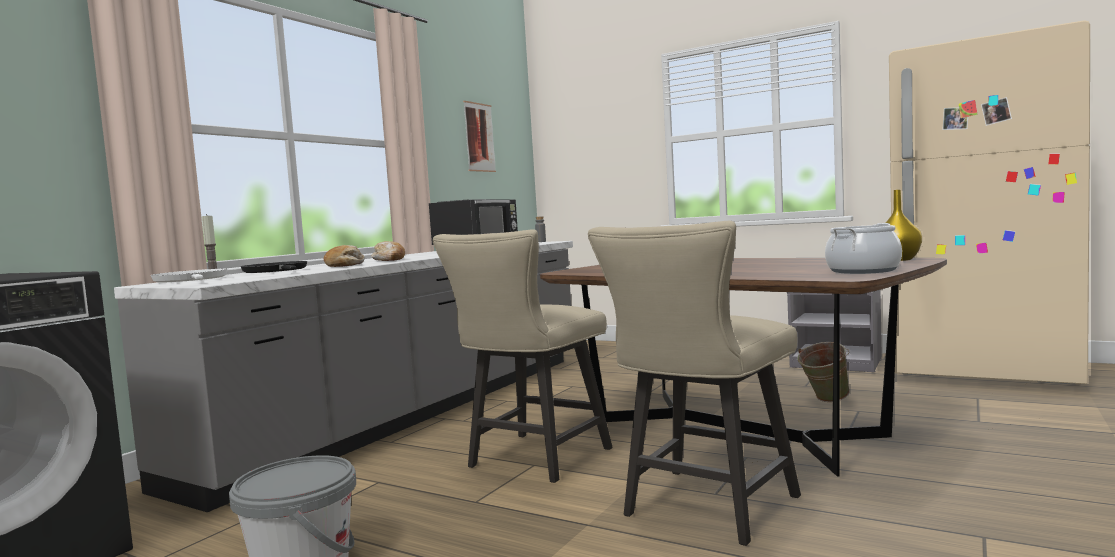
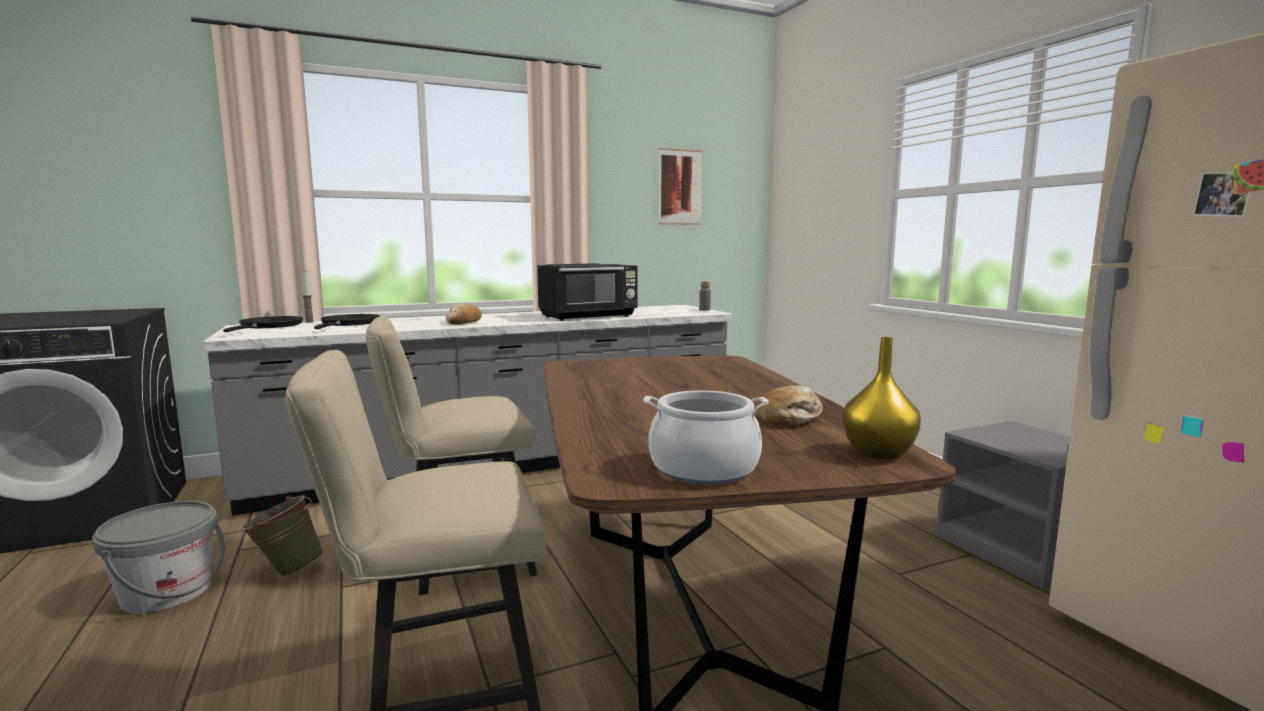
camera: 35 degrees right, 5 degrees up
(191, 280) = (269, 326): white frying pan -> black frying pan
(345, 265) = (402, 325): bread -> bread (790, 418)
(825, 401) = (874, 610): green bucket -> green bucket (286, 571)

